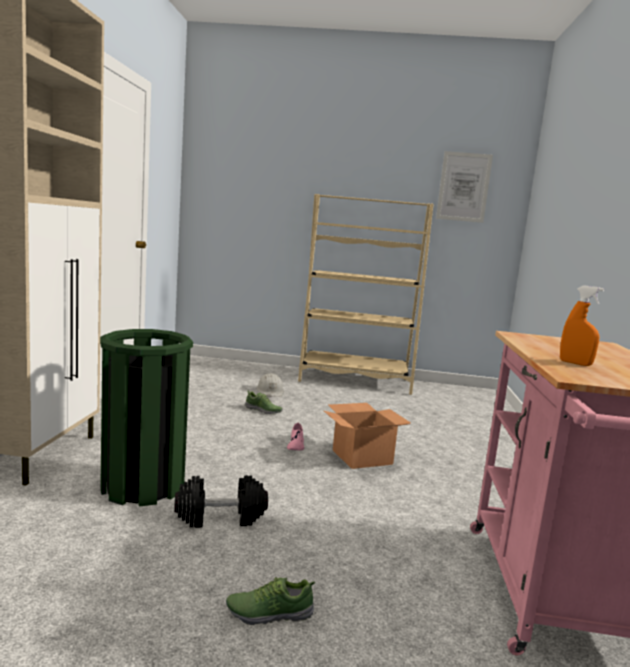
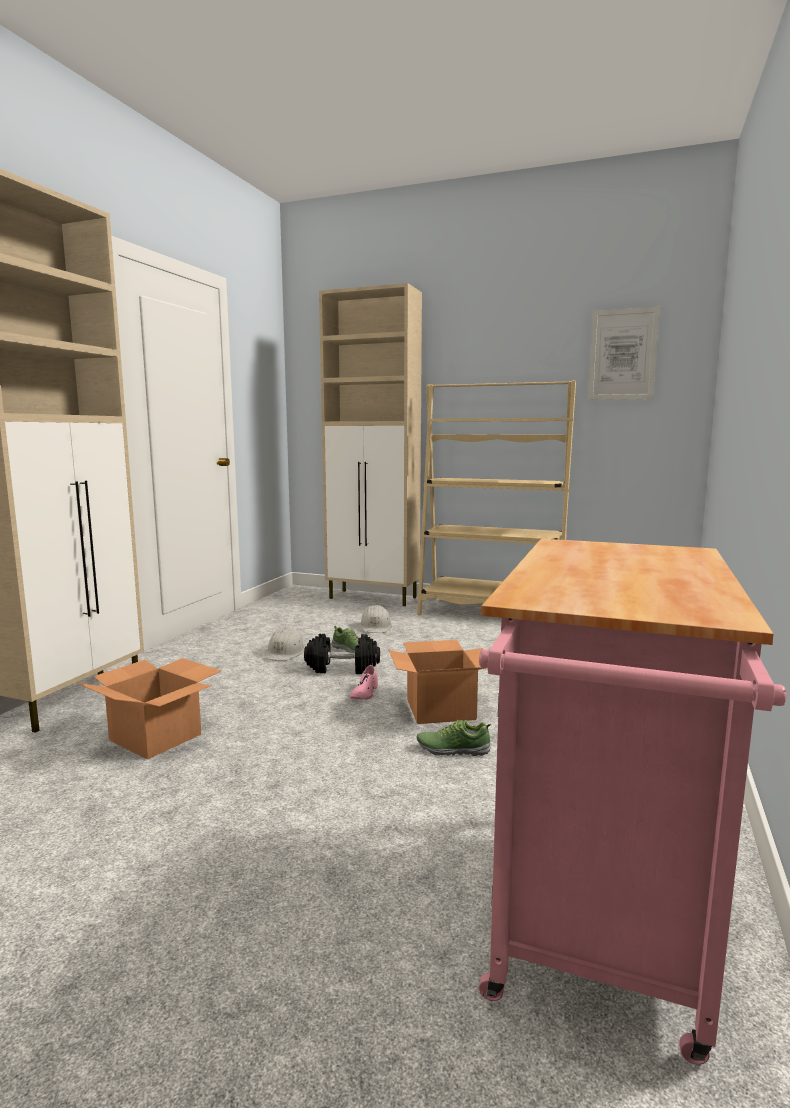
camera: 15 degrees right, 0 degrees up
(142, 486) = (154, 737): green trash can -> cardboard box
(208, 412) = (285, 652): none -> white hard hat
(220, 517) = (217, 778): black dumbbell -> black dumbbell (342, 668)
(253, 367) = (374, 598): none -> beige cabinet
(269, 612) = (195, 903): shoe -> shoe (453, 749)
(575, 363) = (571, 579): orange spray bottle -> none

